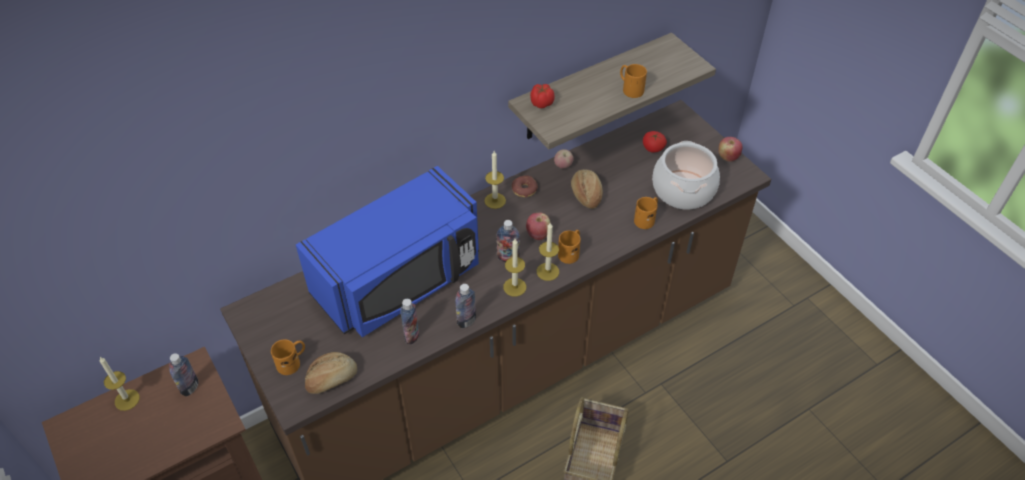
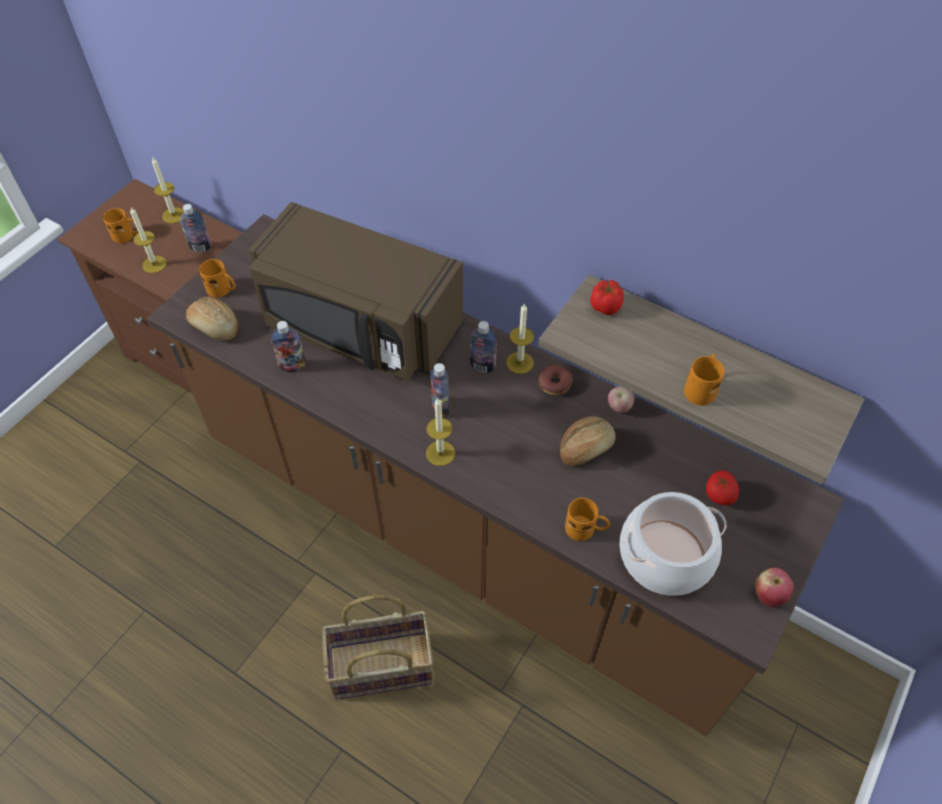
camera: 65 degrees right, 5 degrees up
(401, 280) = (360, 327): blue microwave -> brown microwave
(466, 321) = (333, 404): bottle -> bottle (482, 366)
(514, 287) = (401, 430): candle -> candle (154, 264)
(538, 235) = (491, 423): apple -> none
(570, 252) = (482, 465): orange mug -> orange mug (127, 235)

